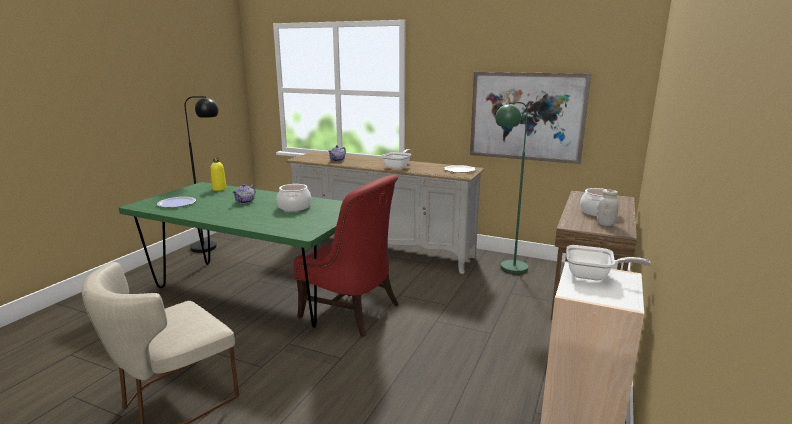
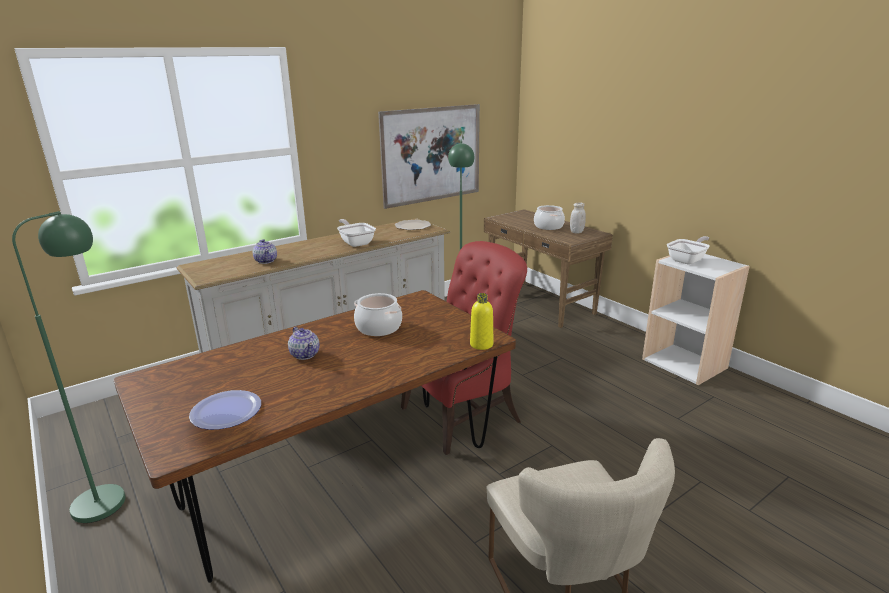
camera: 60 degrees left, 5 degrees up
(211, 248) = (113, 496): black floor lamp -> green floor lamp
(219, 189) = (197, 366): yellow bottle -> yellow bottle (481, 344)
(252, 292) = (338, 478): green dining table -> brown dining table

